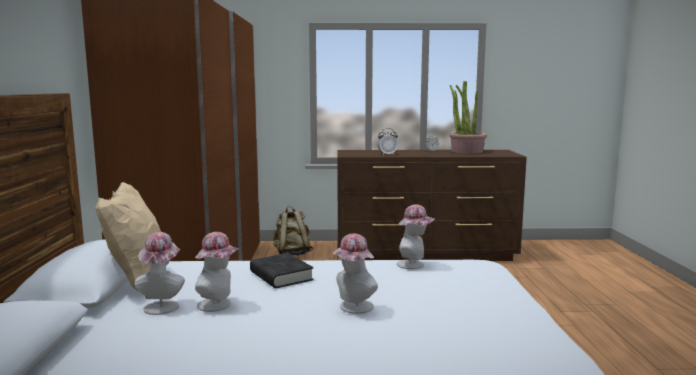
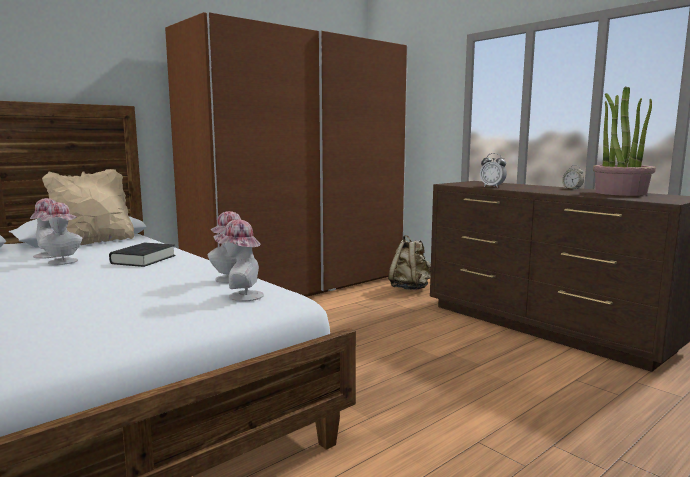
camera: 50 degrees right, 0 degrees up
(353, 308) = (83, 286): hat -> hat (241, 296)

